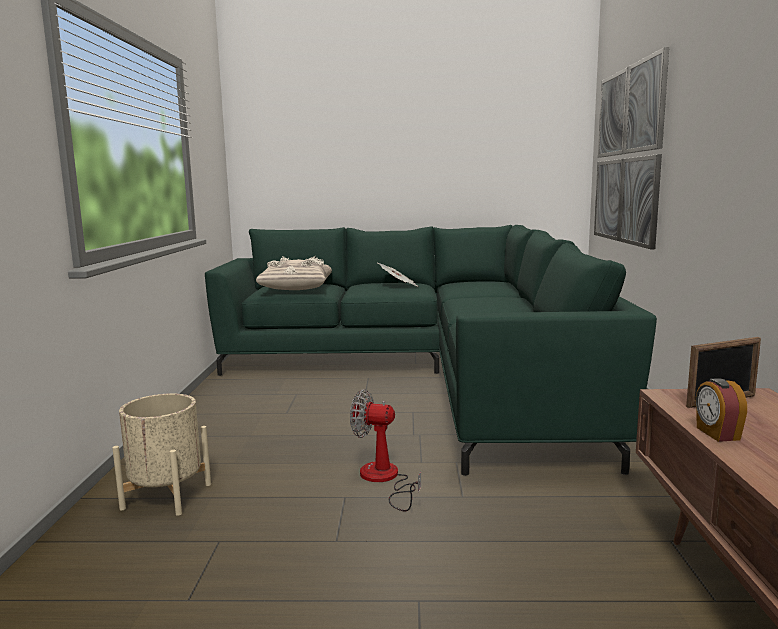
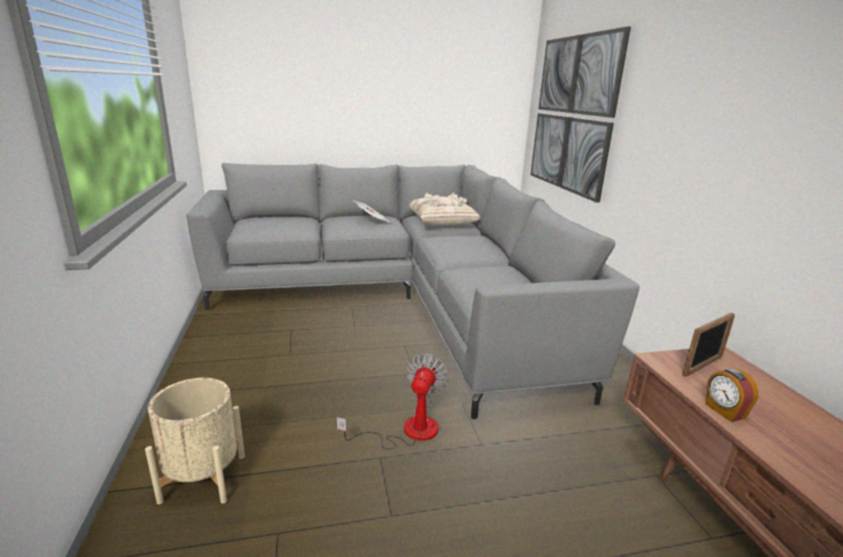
camera: 15 degrees left, 10 degrees up
(296, 289) = (277, 225): beige pillow -> beige pillow (441, 223)
(384, 479) = (408, 431): fan -> fan turned 105 degrees clockwise
(429, 376) = (403, 303): green sofa -> grey sofa

